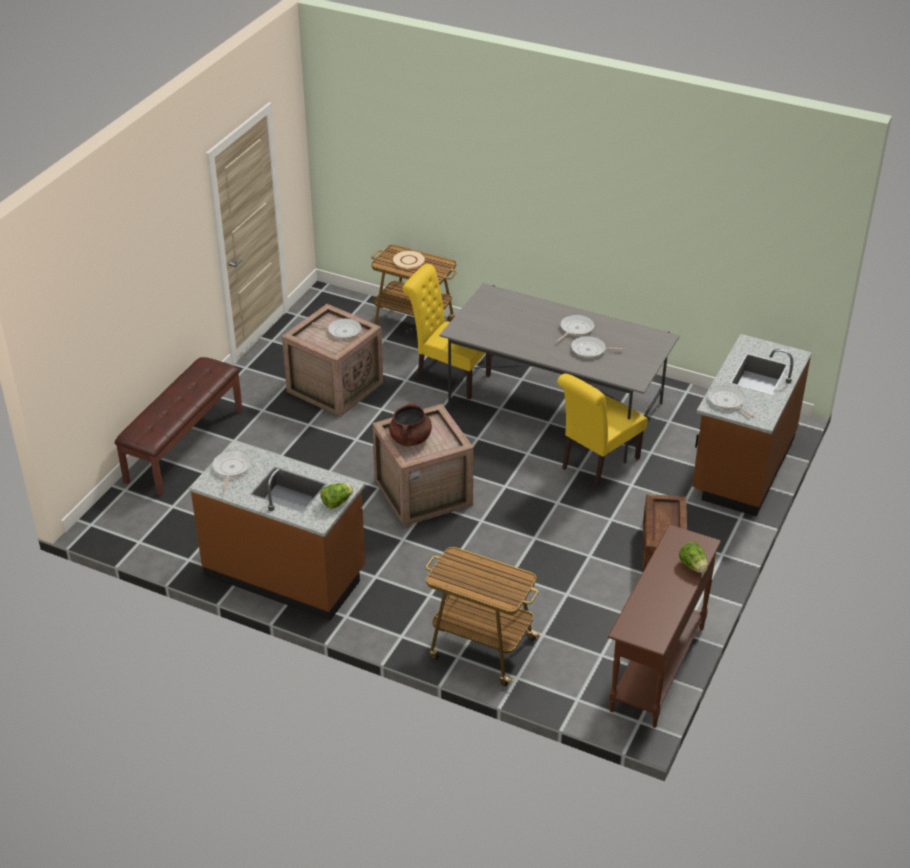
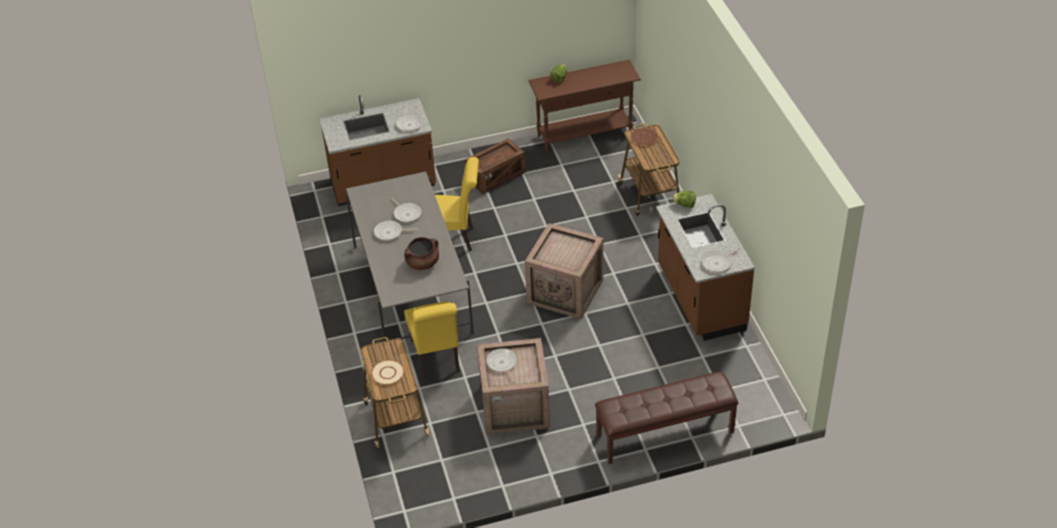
camera: 130 degrees left, 5 degrees up
(410, 439) = (571, 255): brown cooking pot -> brown cooking pot (422, 263)
(504, 583) = (644, 137): none -> brown plate

